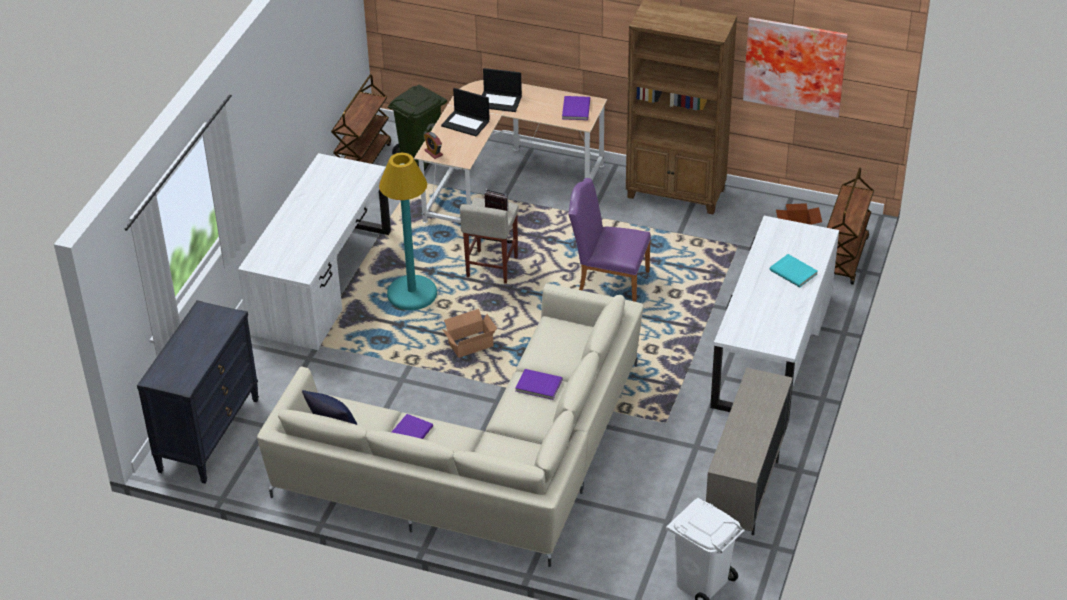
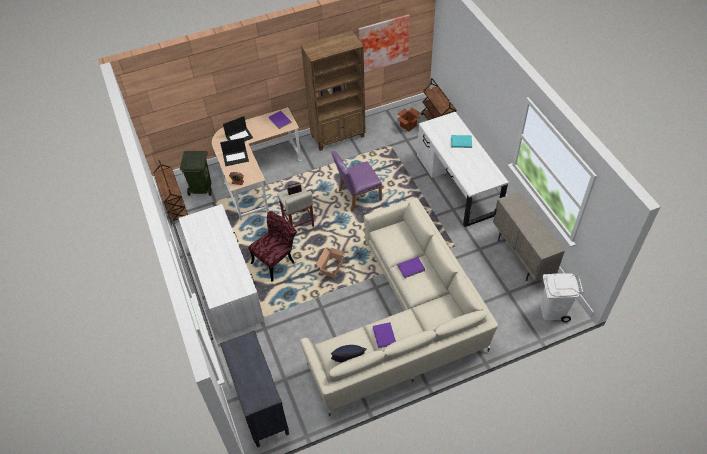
camera: 40 degrees left, 10 degrees up
(412, 294) = (276, 260): turquoise floor lamp -> red chair

